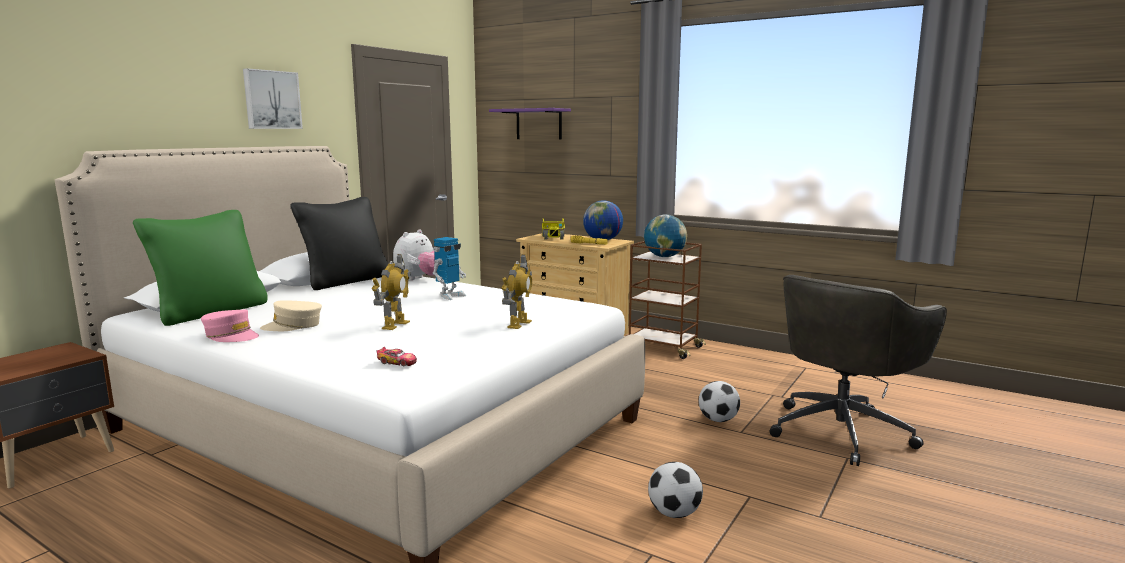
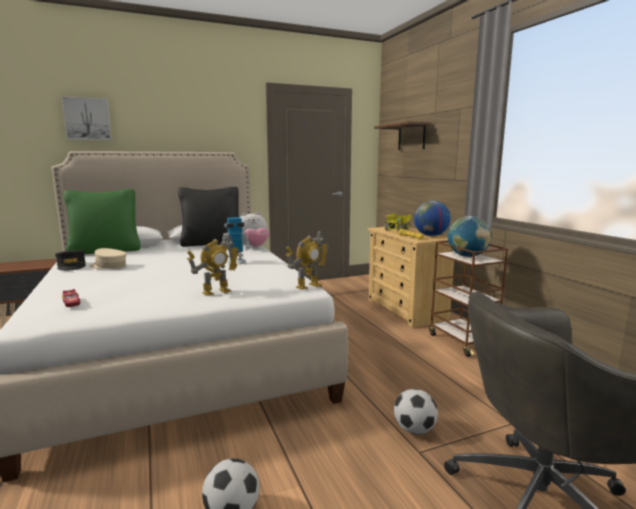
camera: 35 degrees right, 0 degrees up
(231, 336) = (71, 266): pink cap -> black cap
(271, 100) = (199, 122): picture -> picture (87, 119)
(395, 325) = (148, 276): toy robot -> toy robot (308, 286)
(539, 124) = (411, 137): purple shelf -> brown shelf

